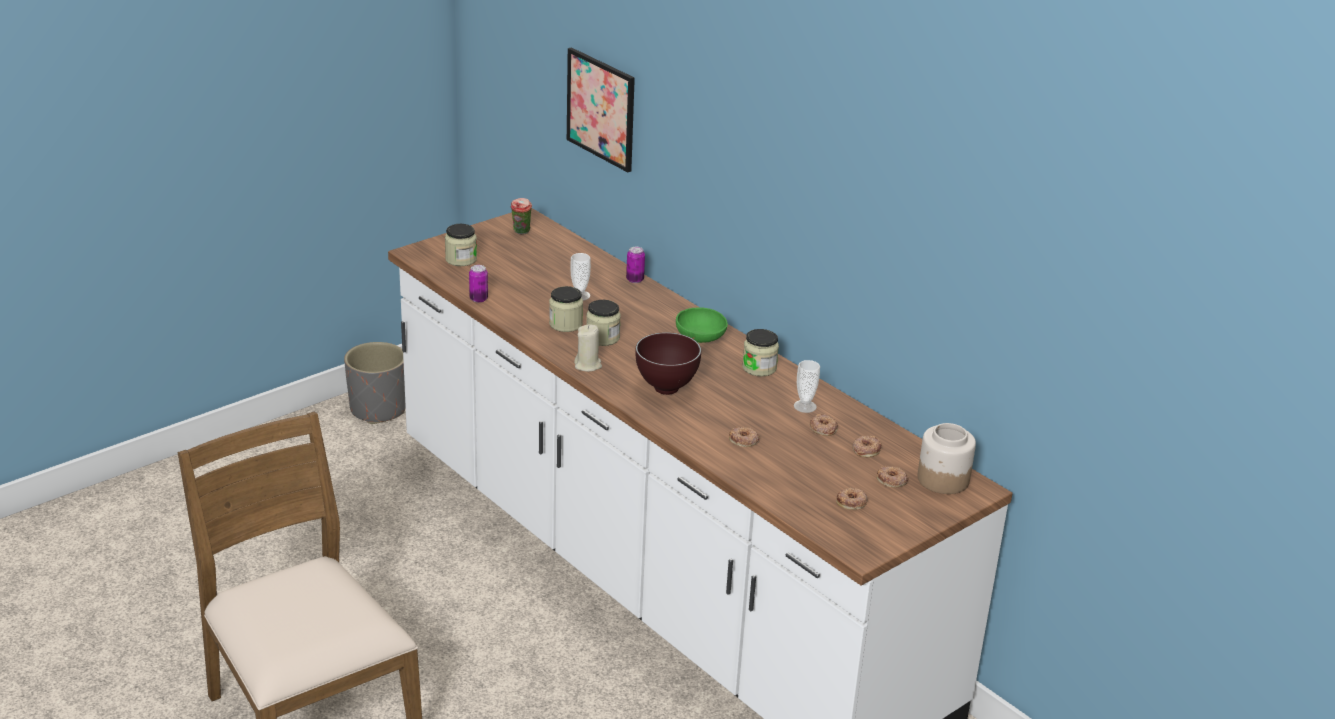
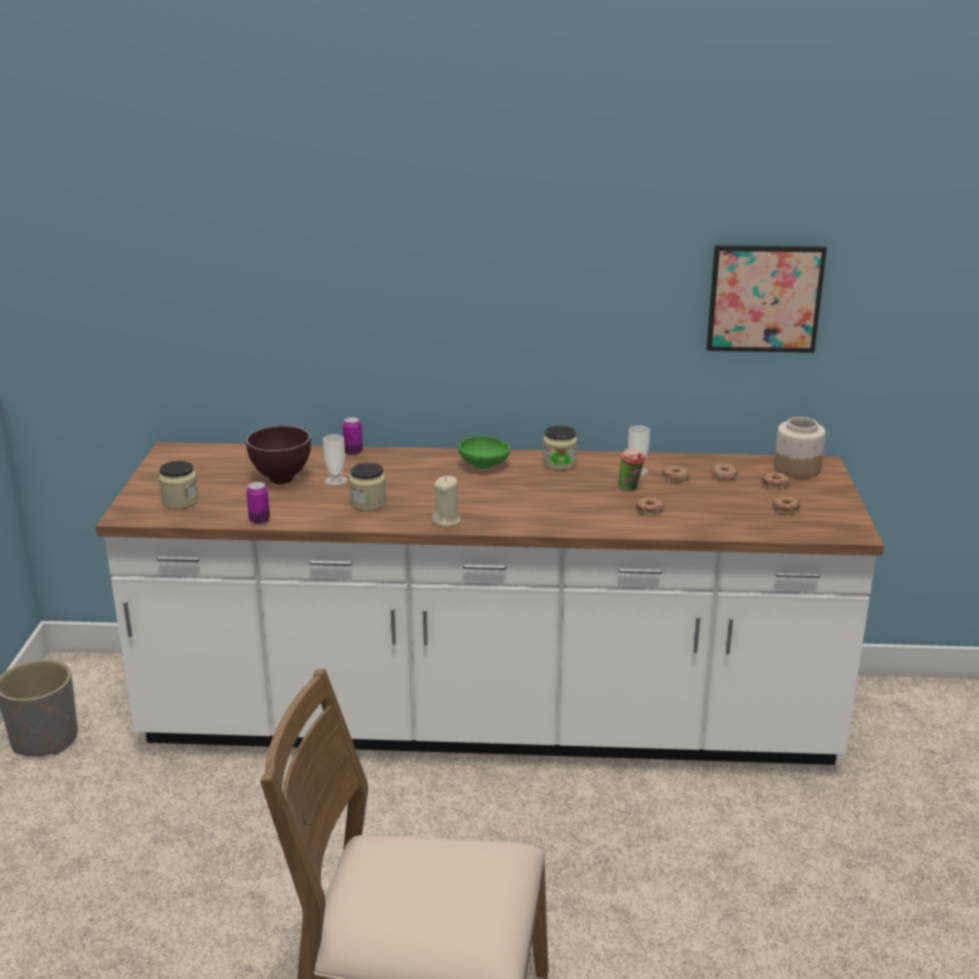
camera: 45 degrees left, 5 degrees down
(521, 233) = (191, 461): cup -> cup (630, 489)
(601, 109) = (253, 297): picture -> picture (764, 298)
(602, 338) = (416, 498): jar -> none
(668, 389) = (534, 506): brown bowl -> brown bowl (283, 479)

